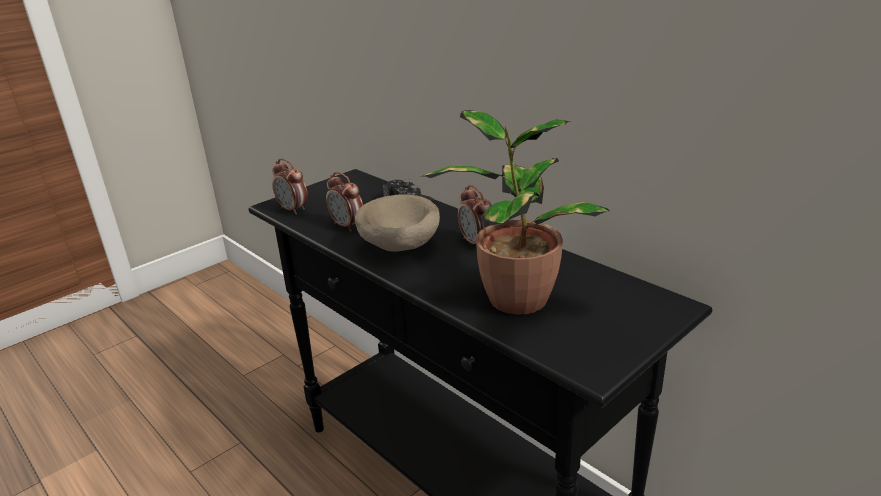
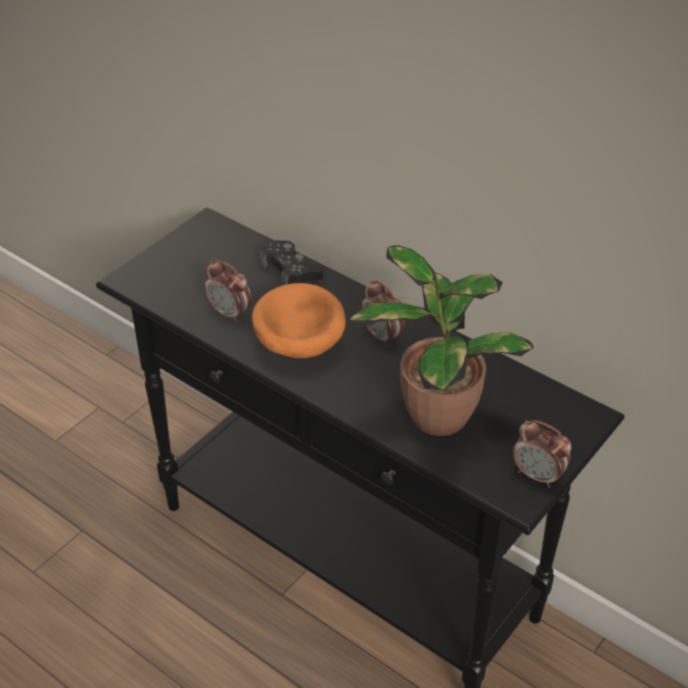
camera: 10 degrees left, 15 degrees up
(293, 210) = (155, 287): alarm clock -> alarm clock (538, 475)
(398, 247) = (298, 345): beige bowl -> orange bowl

